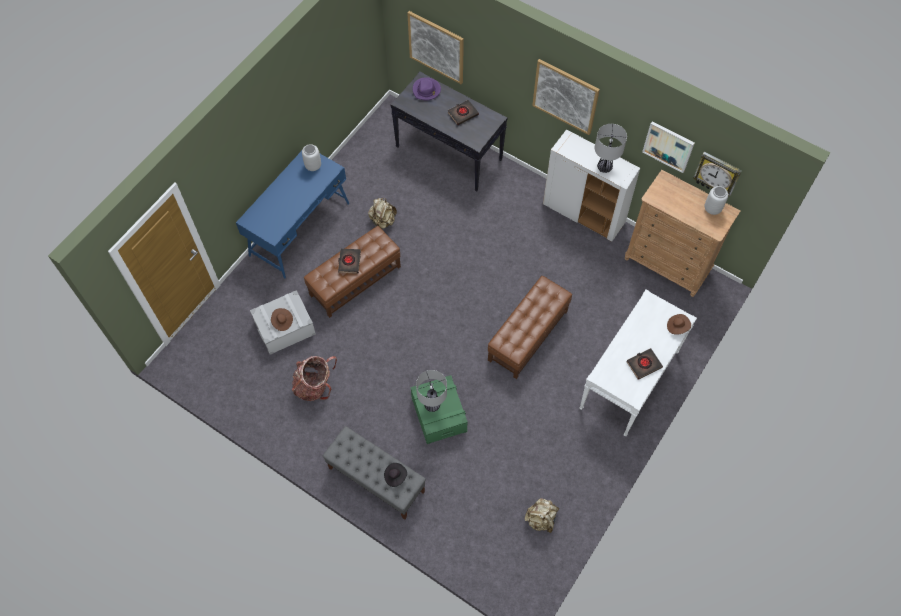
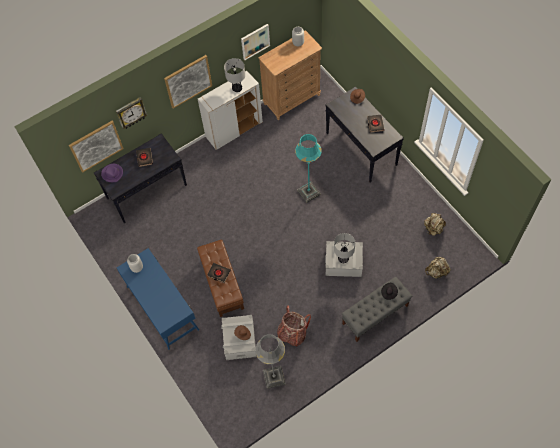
camera: 65 degrees left, 0 degrees up
(248, 384) = (274, 377): none -> grey floor lamp
(383, 221) = (182, 251): beige backpack -> beige backpack (436, 272)
(439, 414) = (343, 263): green storage box -> grey storage box
(528, 336) = (308, 192): brown ottoman -> turquoise floor lamp
(629, 380) = (361, 149): white console table -> black console table
(717, 174) = (285, 26): wall clock -> wall clock (131, 113)

